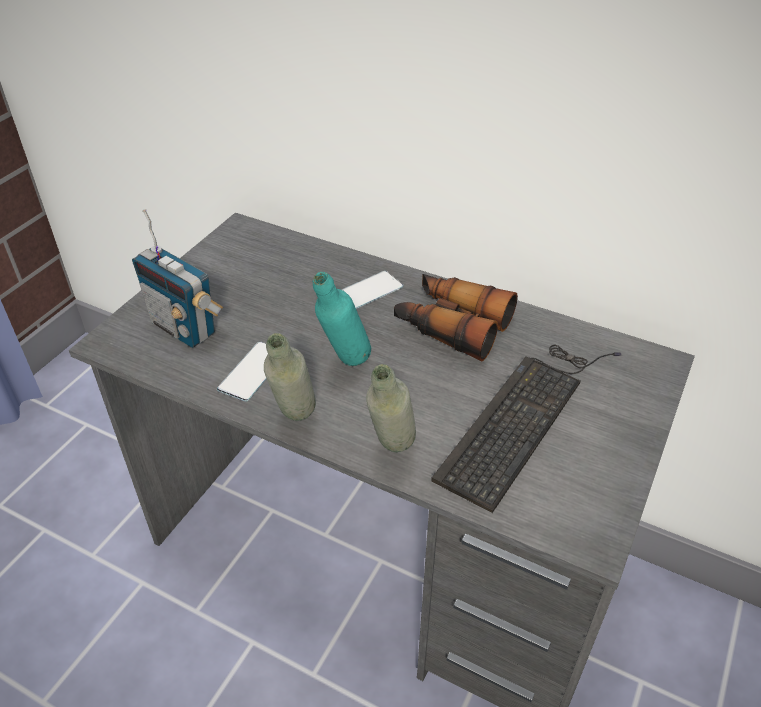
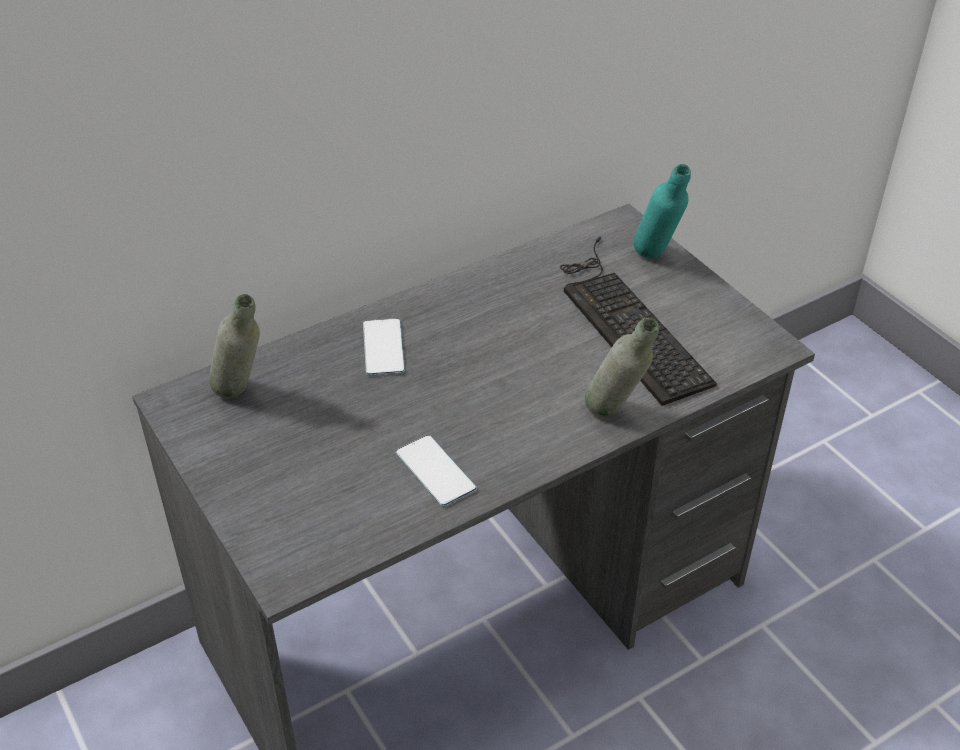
camera: 60 degrees left, 0 degrees up
(185, 328) = (319, 503): radio -> none
(295, 424) = (532, 466): grey bottle -> grey bottle (243, 397)
(344, 367) = (481, 405): turquoise bottle -> turquoise bottle (656, 260)
(451, 325) = (482, 313): binoculars -> none

